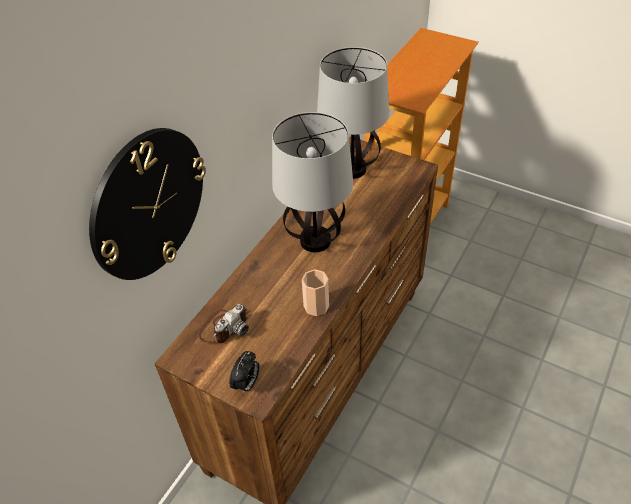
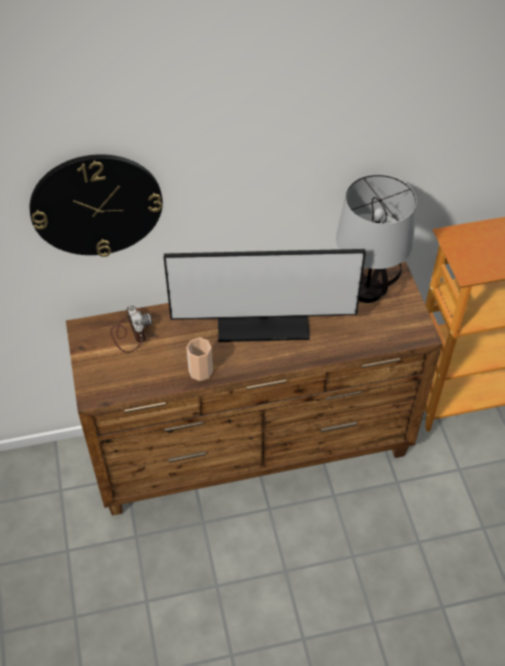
camera: 45 degrees right, 5 degrees up
(224, 327) = (130, 333): camera -> camera turned 105 degrees counterclockwise
(247, 384) = (97, 381): alarm clock -> none
(315, 240) = (263, 324): table lamp -> monitor

